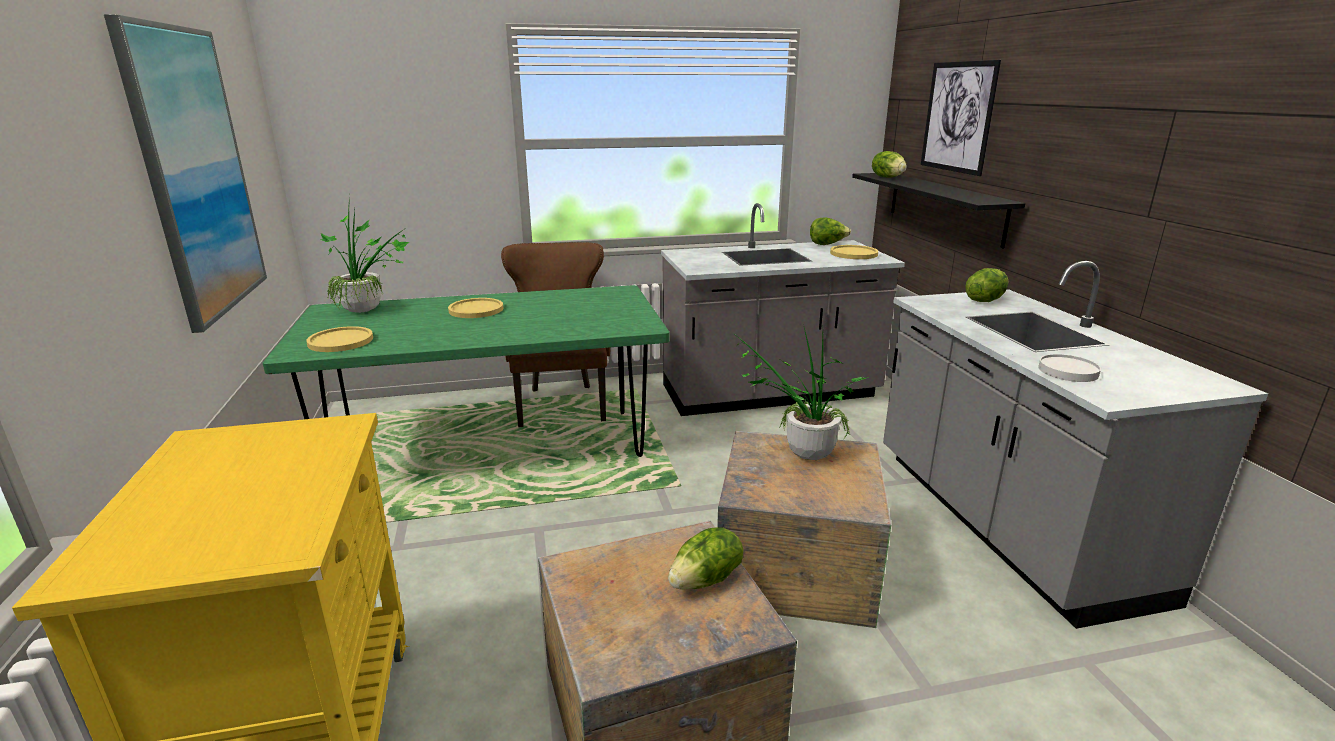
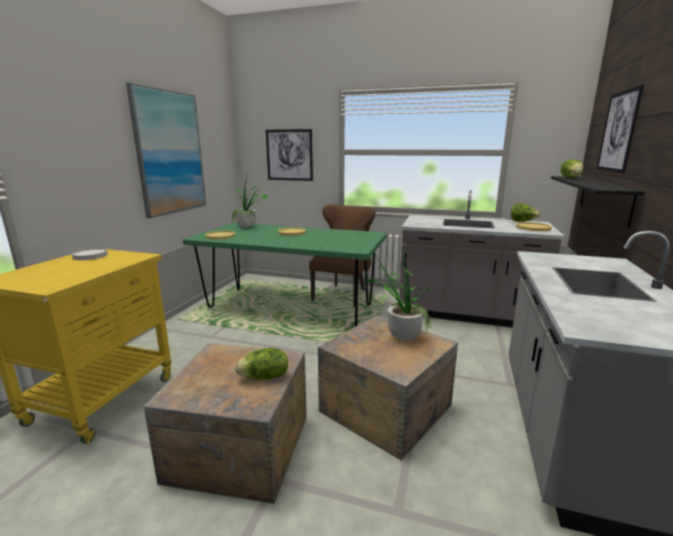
camera: 30 degrees right, 5 degrees down
(409, 153) = (289, 155): none -> picture
(984, 300) = (589, 261): lettuce -> none
(1068, 371) = (578, 308): white plate -> white plate (90, 256)

